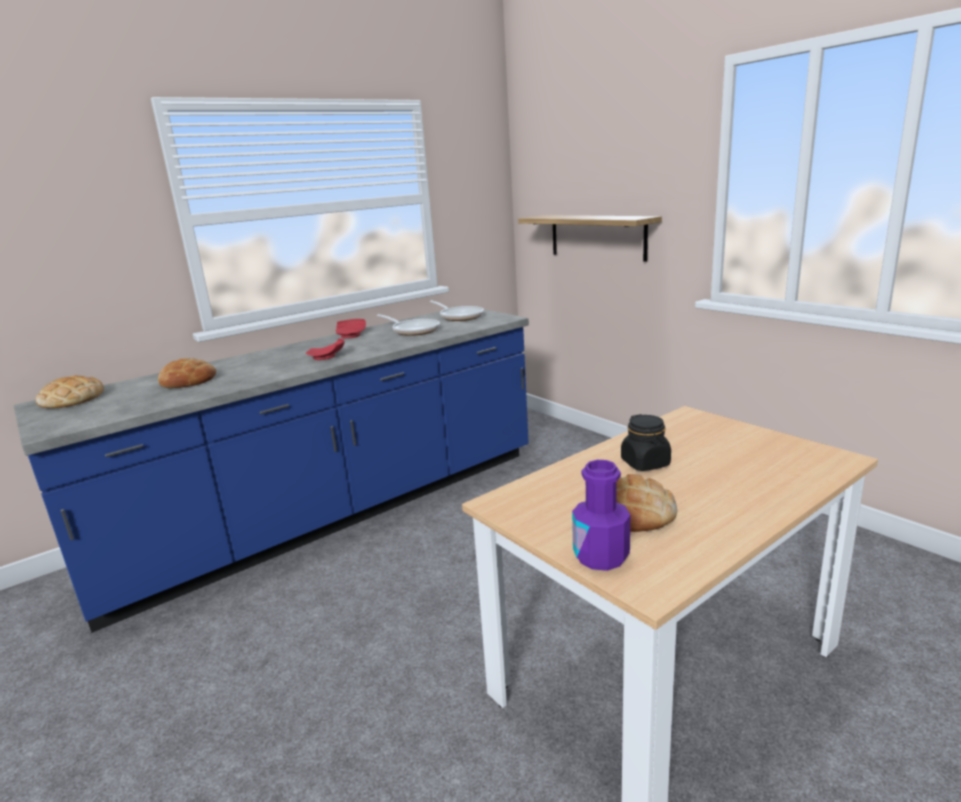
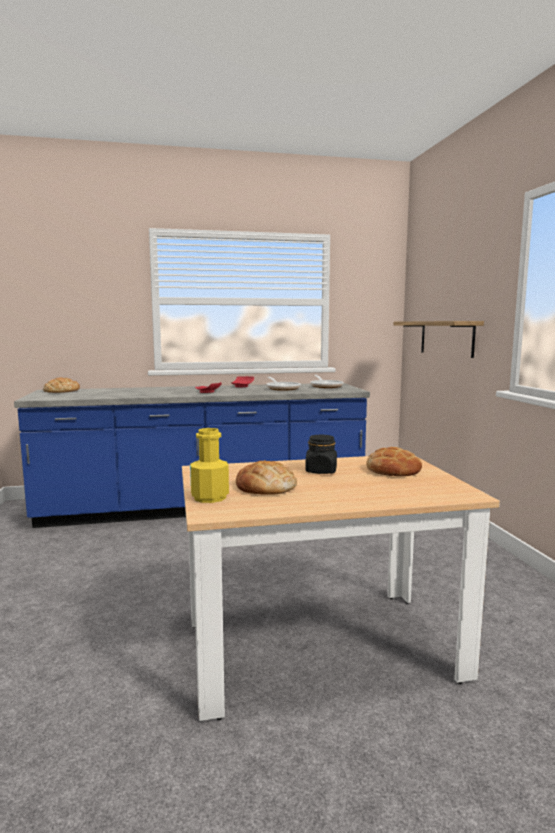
camera: 25 degrees right, 10 degrees down
(188, 381) = (122, 392): bread -> bread (393, 470)
(601, 556) = (210, 497): purple bottle -> yellow bottle

